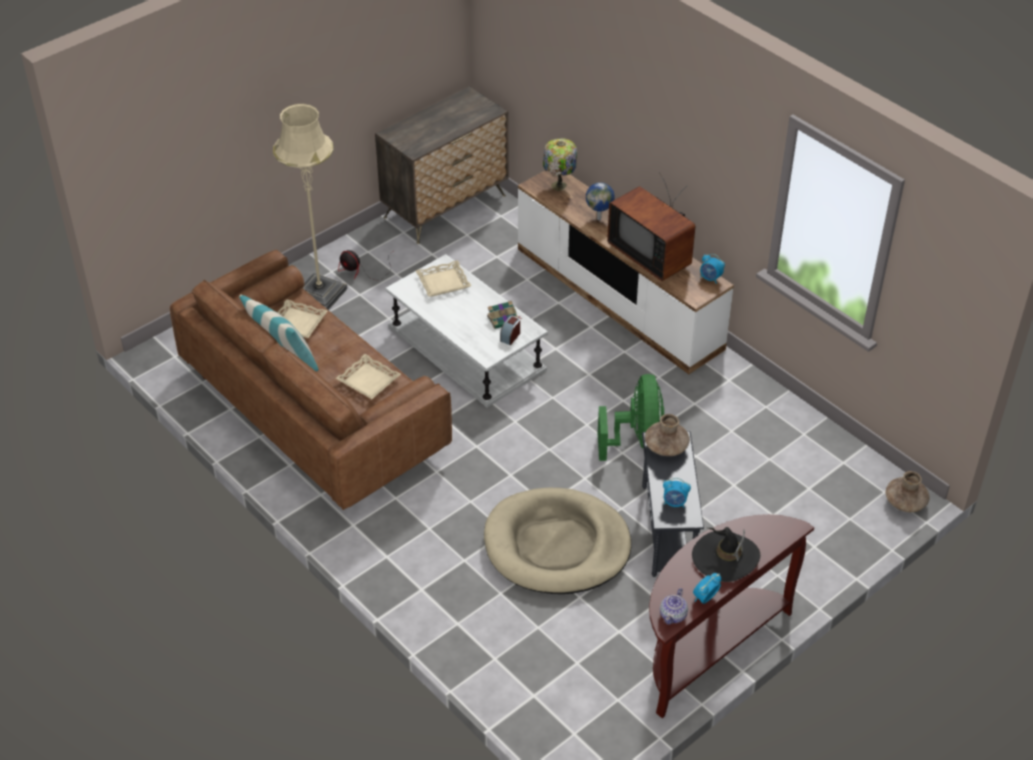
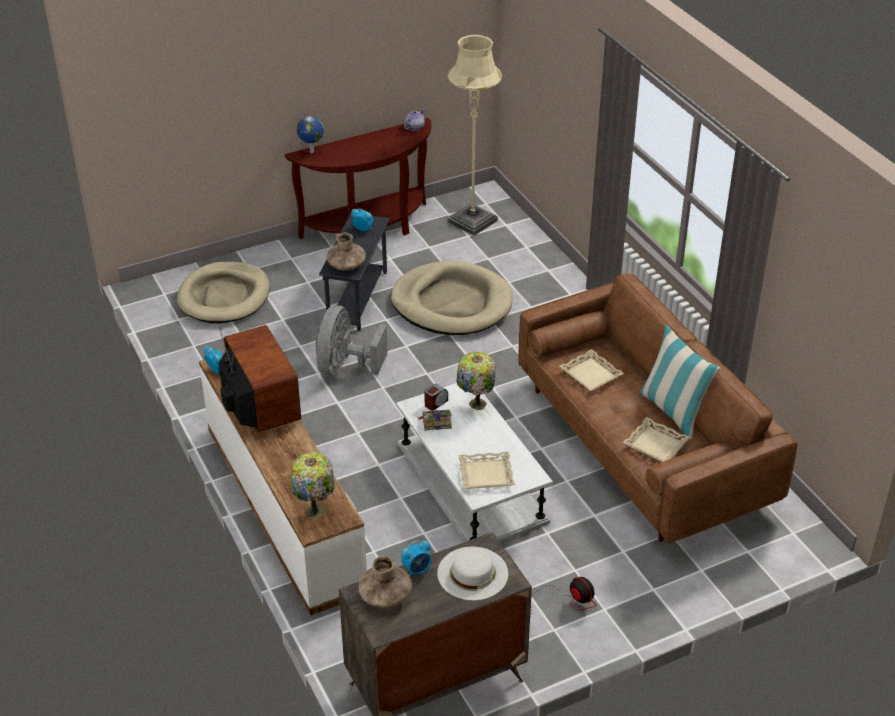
camera: 165 degrees left, 5 degrees down
(320, 294) = (622, 579): beige floor lamp -> beige floor lamp (472, 221)
(418, 133) = (472, 573): none -> white hat
(472, 342) = (476, 404): none -> table lamp
(599, 218) = (291, 459): globe -> globe (311, 152)
(636, 439) = (344, 367): green fan -> grey fan
(705, 598) = (388, 132): alarm clock -> alarm clock (417, 569)
(725, 558) = (360, 148): black hat -> none
(816, 502) = (224, 296): none -> beige dog bed
(905, 502) = (154, 284): brown vase -> brown vase (385, 596)

